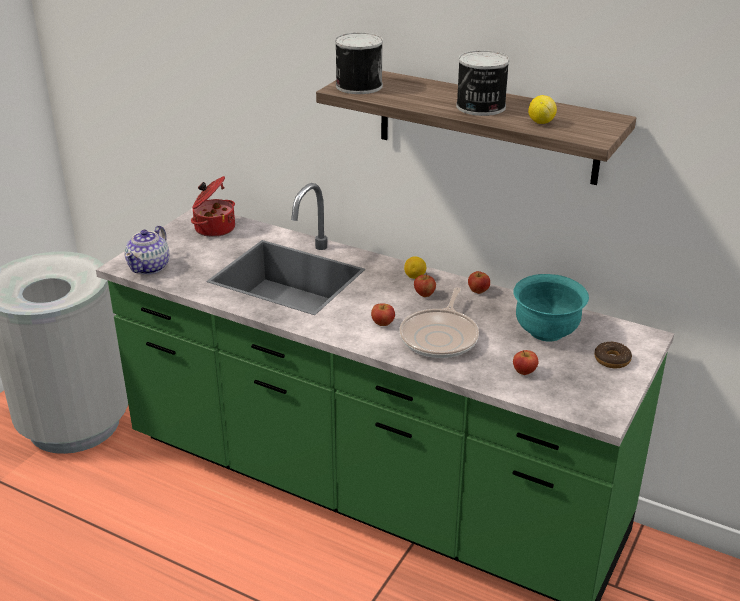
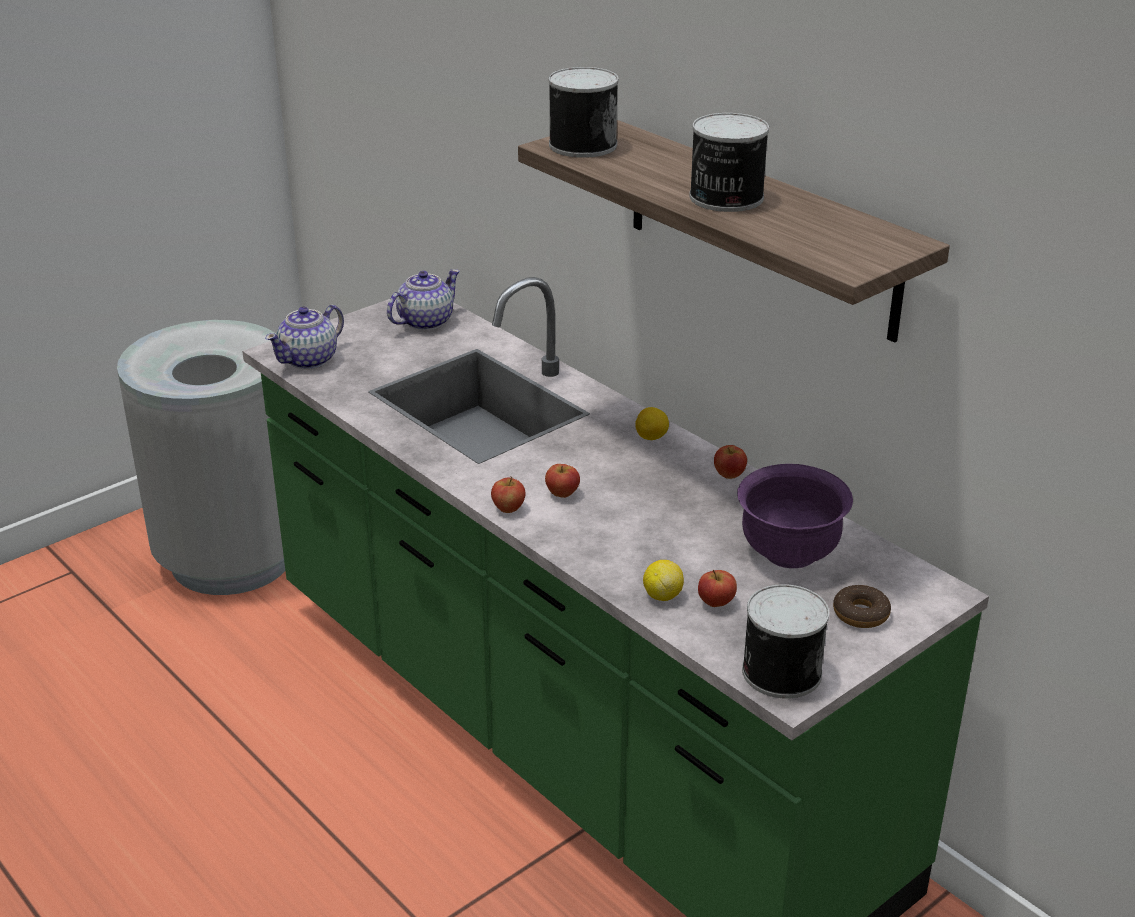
camera: 20 degrees right, 0 degrees up
(214, 228) = (424, 322): cooking pot -> teapot
(424, 294) = (648, 465): apple -> apple (508, 508)
(440, 337) = (630, 528): frying pan -> none
(540, 122) = (792, 232): lemon -> lemon (662, 595)
(546, 332) = (789, 553): turquoise bowl -> purple bowl
(589, 405) = (779, 671): none -> can

